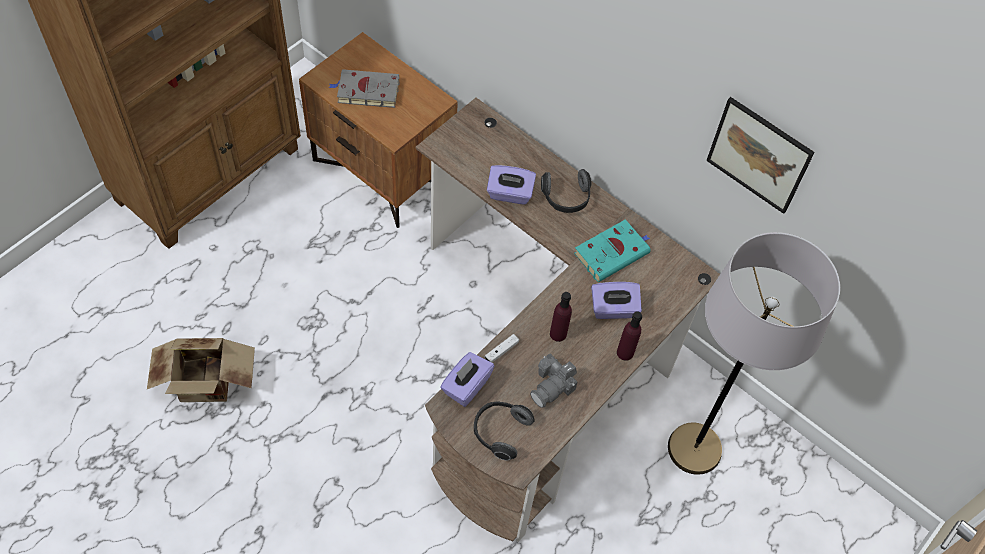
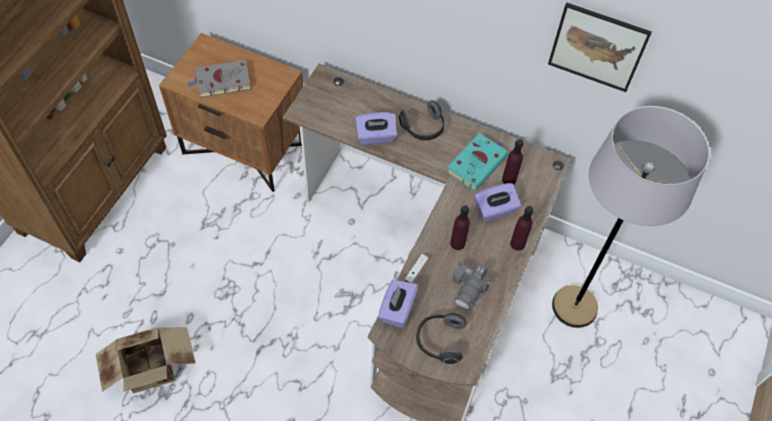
camera: 15 degrees left, 0 degrees up
(641, 280) = (509, 179): none -> purple bottle

